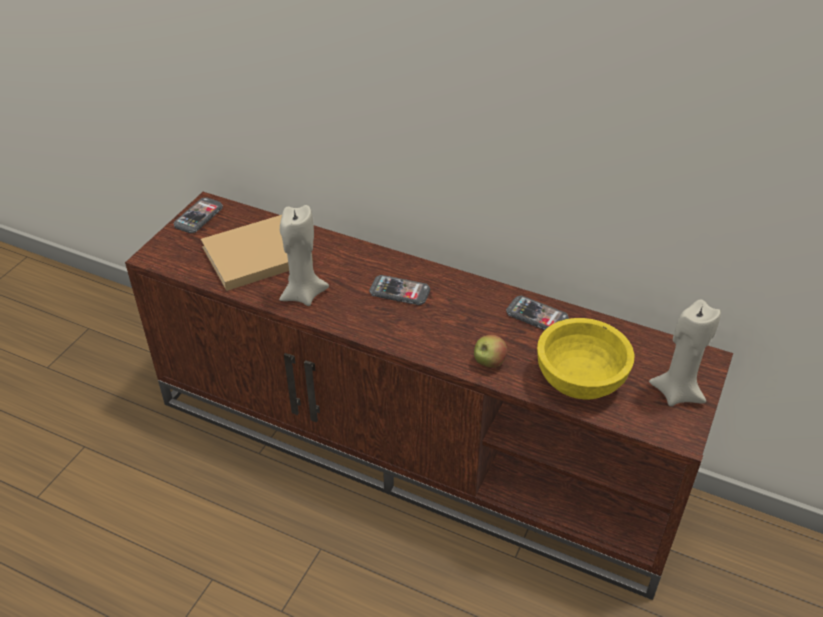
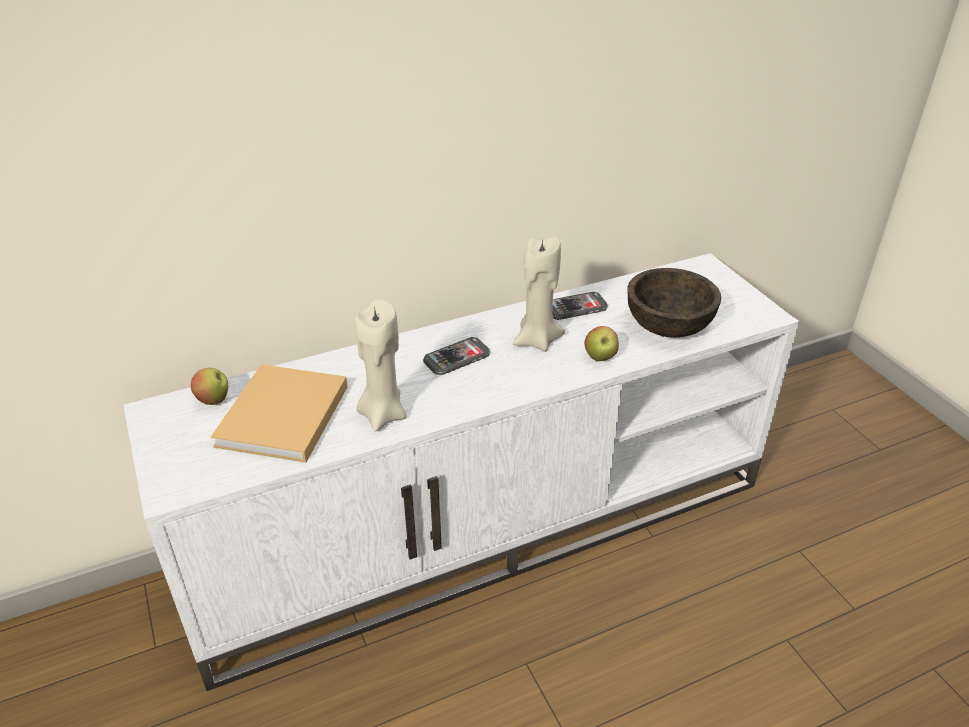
camera: 50 degrees left, 5 degrees down
(198, 217) = (161, 426): phone -> none
(241, 220) = (213, 400): none -> apple
(416, 447) = (484, 525): brown tv stand -> white tv stand
(579, 380) = (667, 326): yellow bowl -> brown bowl
(676, 392) = (725, 294): beige candle -> beige candle (537, 340)

